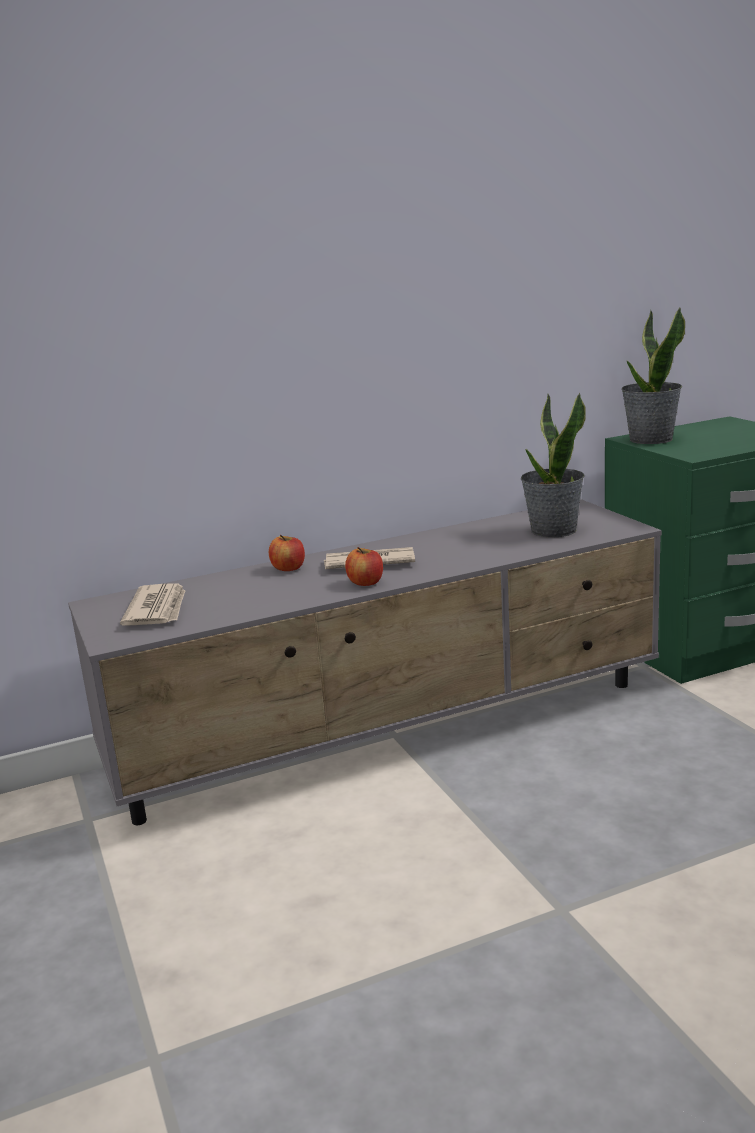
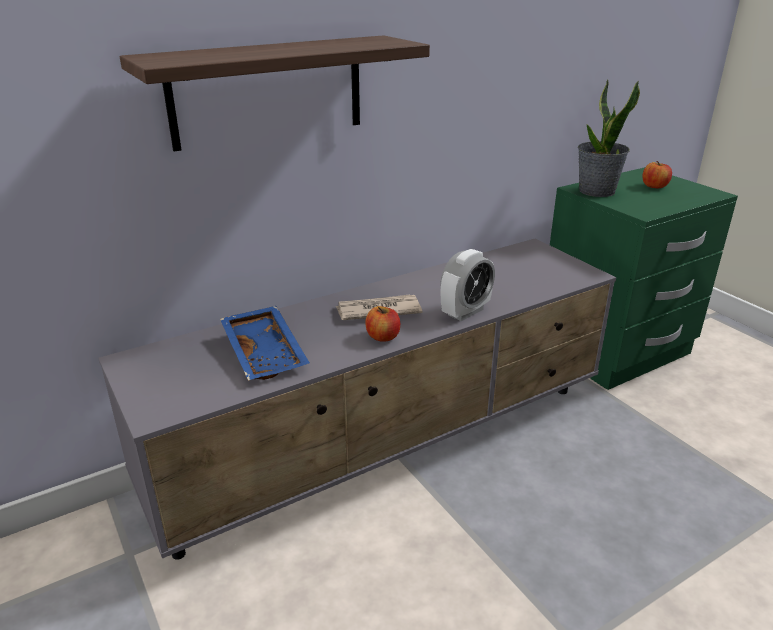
camera: 10 degrees left, 10 degrees up
(158, 609) = (191, 370): newspaper -> none
(237, 596) = (266, 353): none -> blue tray
(246, 329) = (268, 91): none -> shelf
(288, 568) = (305, 316): apple -> apple (654, 186)
(466, 562) = (465, 312): none -> alarm clock
(553, 530) = (526, 275): potted plant -> none

